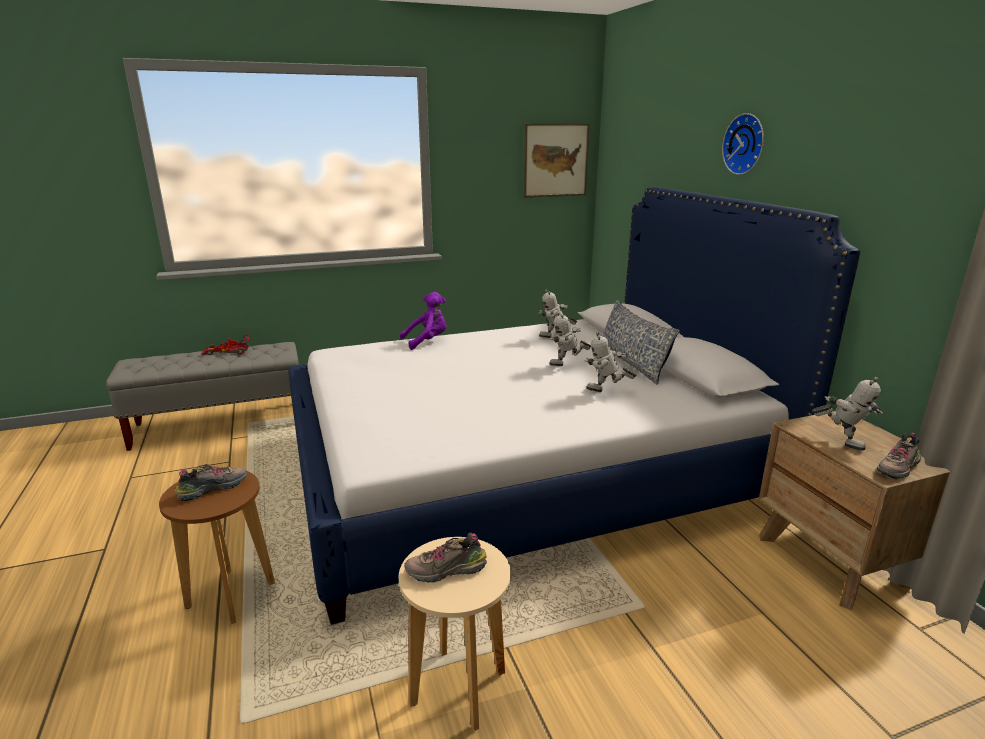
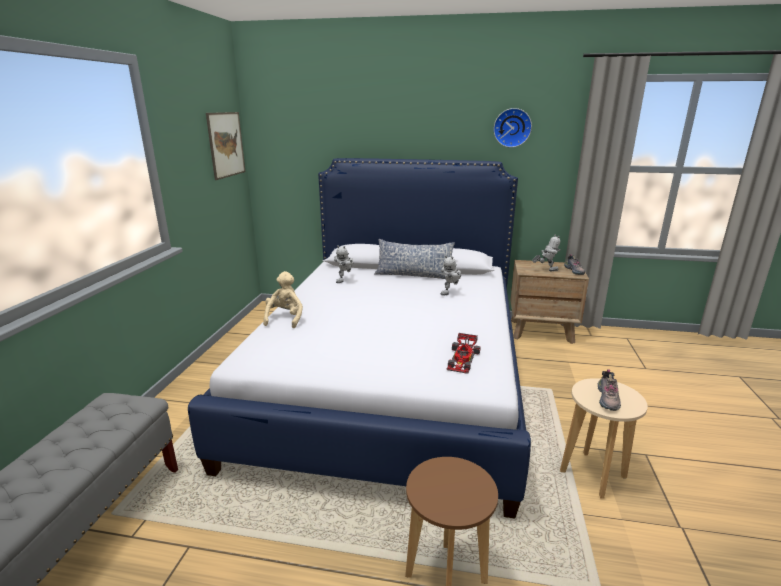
camera: 60 degrees left, 0 degrees up
(213, 488) = (447, 485): shoe -> none
(227, 351) = (57, 442): toy car -> toy car (462, 359)
(427, 341) = (285, 318): purple plush toy -> beige plush toy
(567, 365) = (398, 290): toy robot -> none
(746, 144) = (417, 125): wall clock -> wall clock (512, 127)

